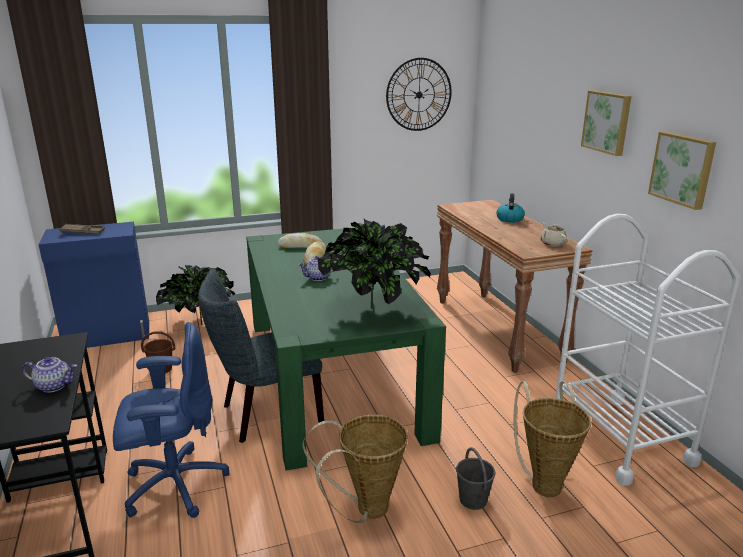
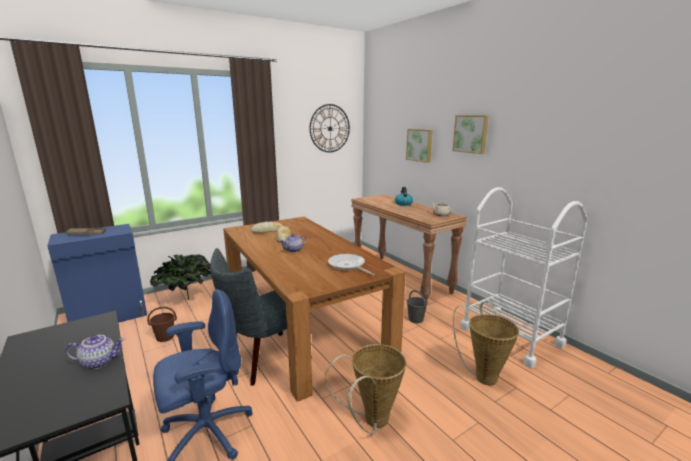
camera: 15 degrees left, 5 degrees down
(331, 375) = (302, 322): green dining table -> brown dining table
(374, 308) = (348, 266): potted plant -> frying pan
(473, 500) = (444, 397): grey bucket -> grey bucket (416, 319)
(683, 169) = (532, 156): picture -> picture (420, 145)

